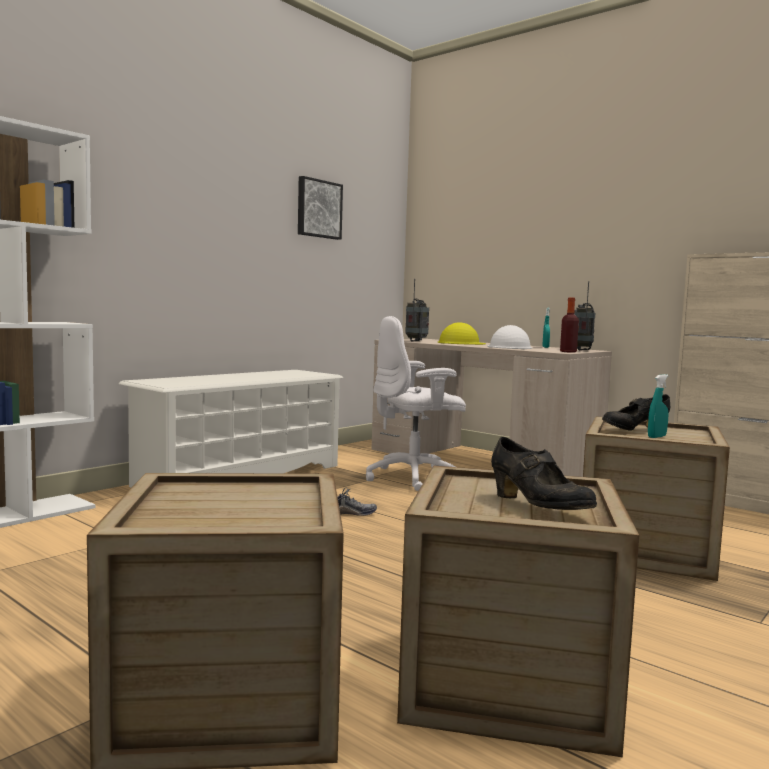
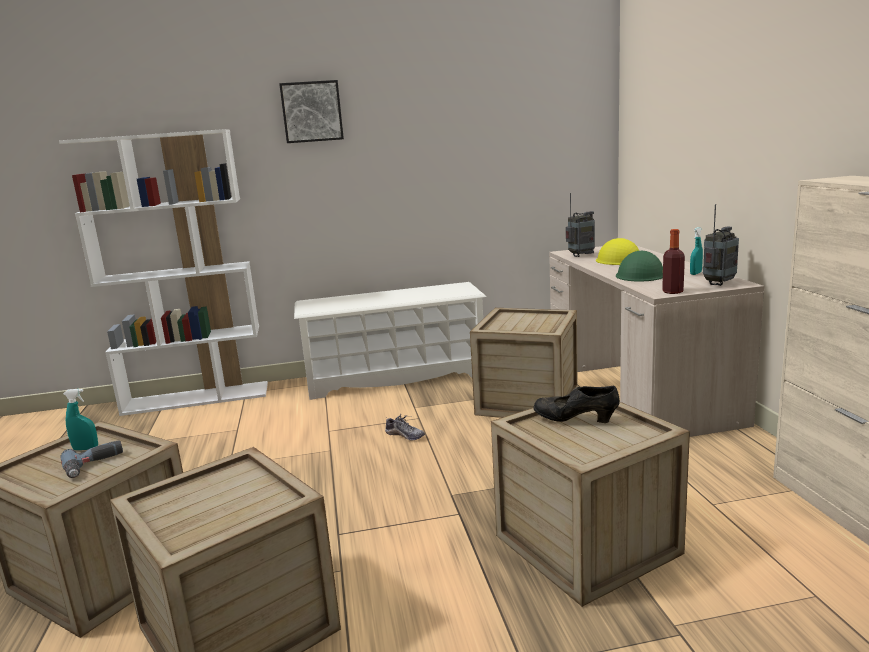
camera: 40 degrees right, 10 degrees up
(268, 502) = (94, 464): none -> power drill
(318, 209) = (489, 125): picture -> picture (312, 112)
(414, 478) = (527, 402): white office chair -> crate
(509, 347) = (640, 275): white hard hat -> green hard hat
(538, 507) = (201, 515): black shoe -> none
(656, 437) = (567, 436): turquoise spray bottle -> turquoise spray bottle (86, 449)

